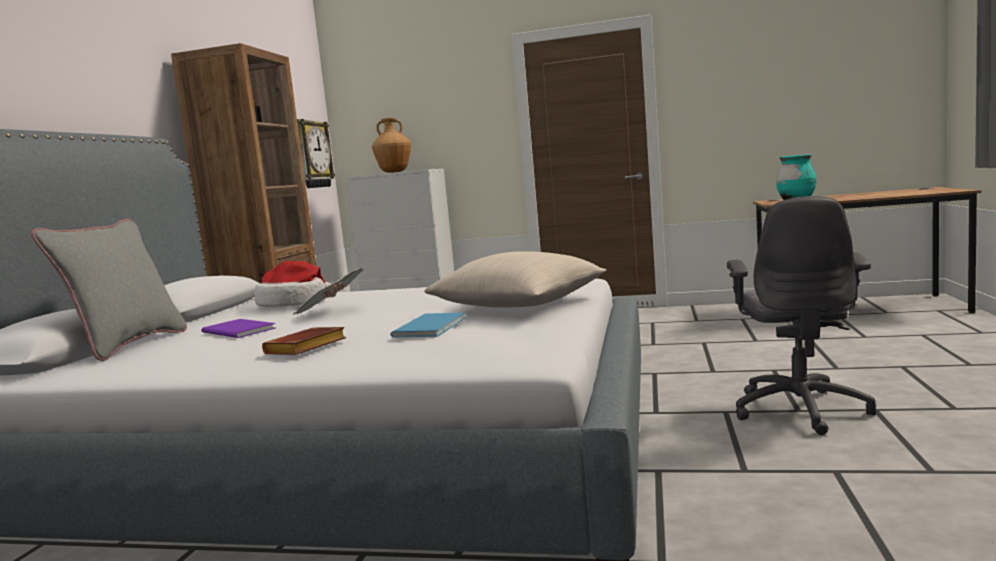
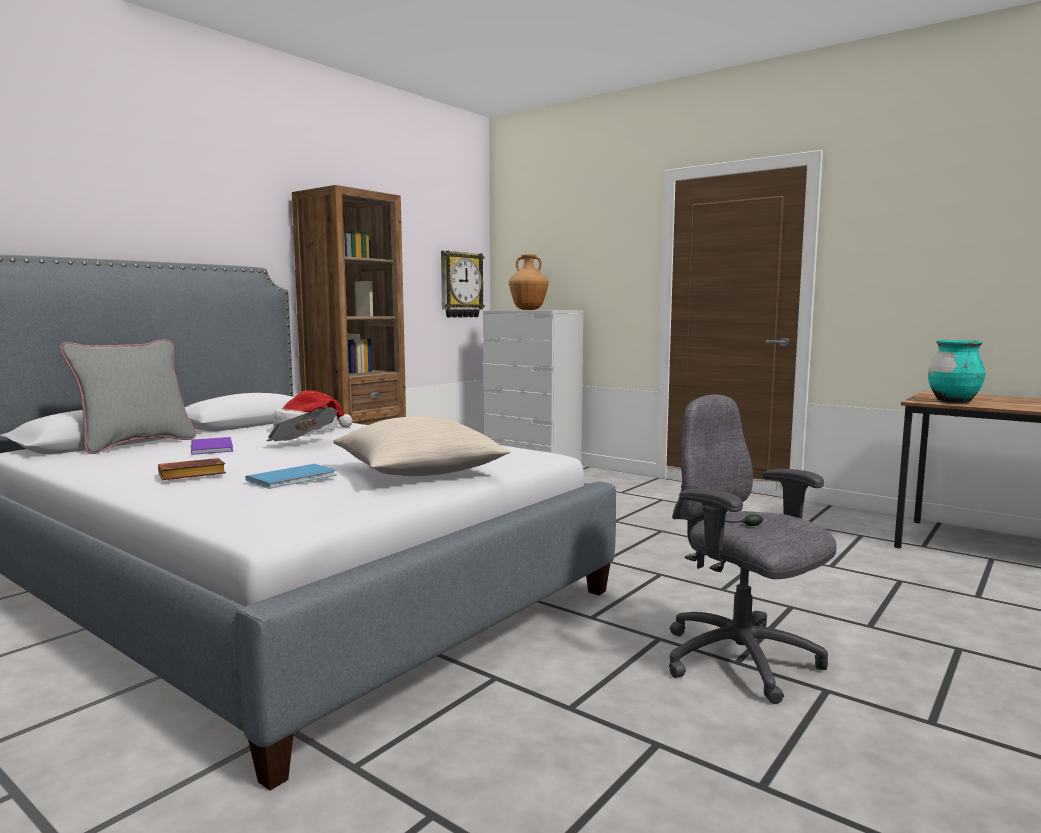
camera: 25 degrees right, 0 degrees up
(800, 409) = (741, 661): grey office chair -> grey office chair turned 105 degrees clockwise

